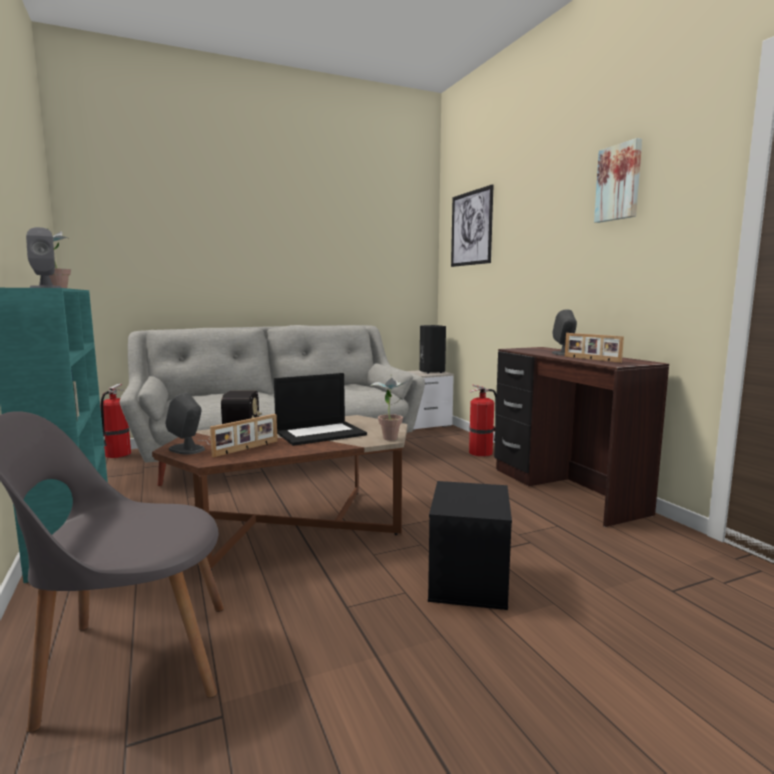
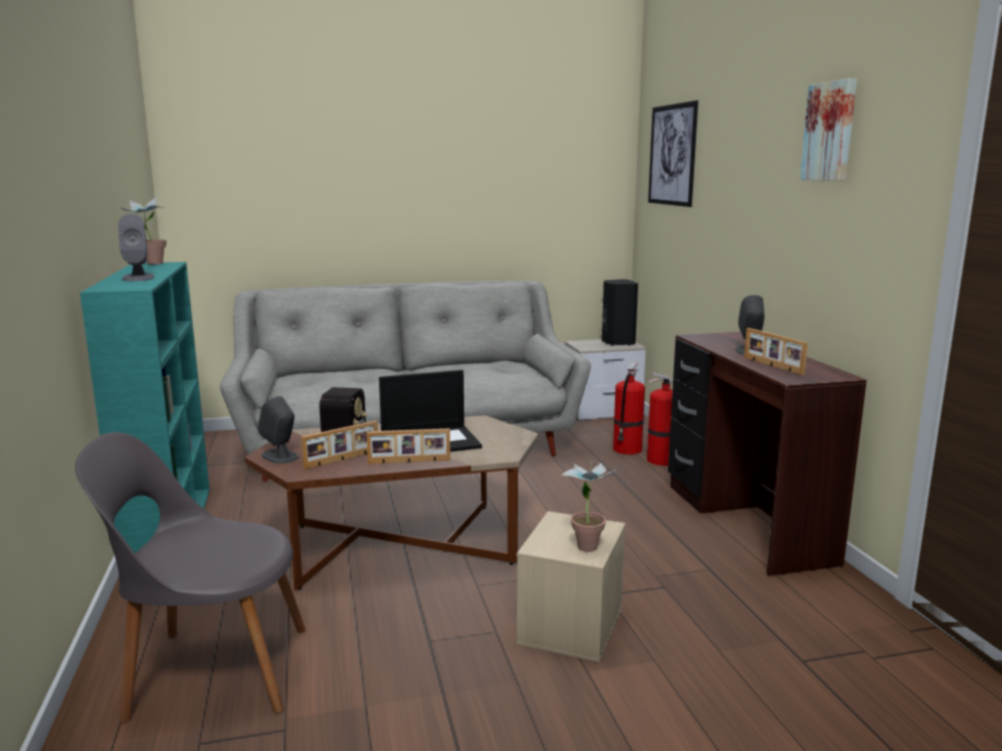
camera: 10 degrees right, 5 degrees up
(117, 454) = (223, 436): fire extinguisher -> fire extinguisher (627, 450)
(308, 447) = (409, 462): none -> picture frame
(390, 437) = (507, 452): potted plant -> potted plant (588, 544)
(469, 581) = (572, 626): black storage box -> beige storage box

